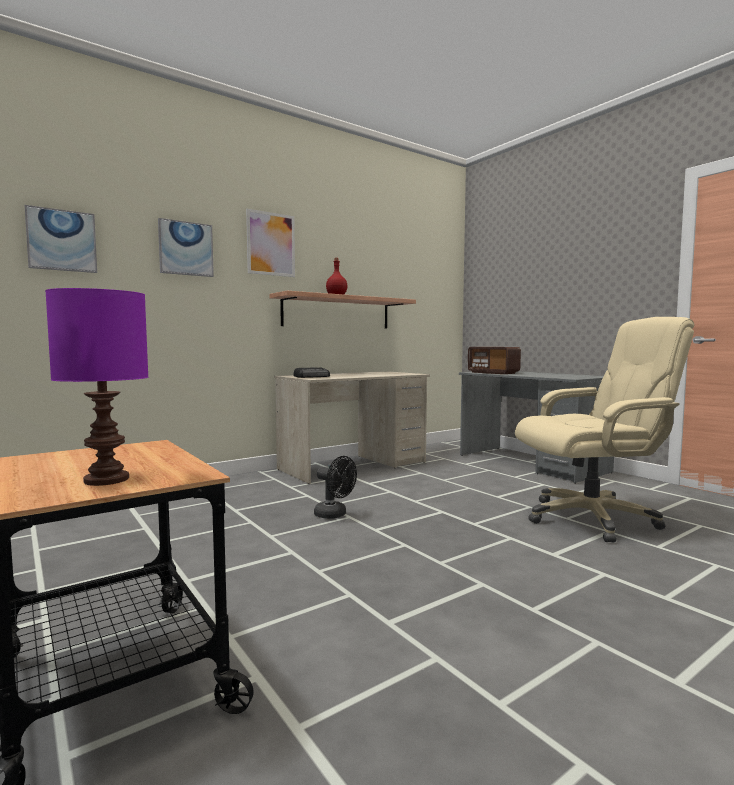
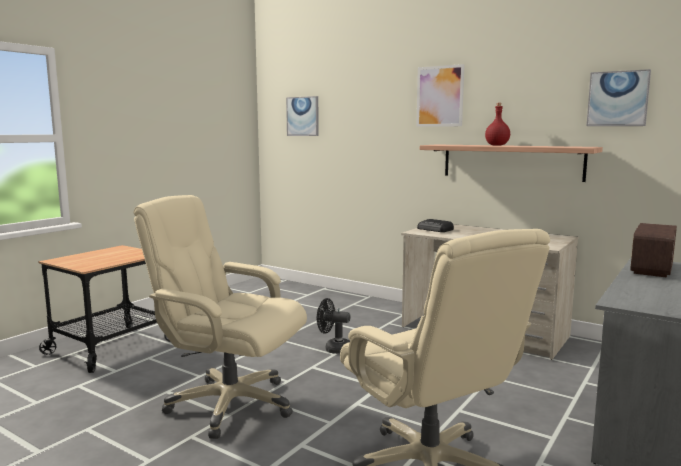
camera: 70 degrees right, 5 degrees up
(107, 479) = (82, 261): purple table lamp -> none
(186, 248) = (370, 111): picture -> picture (618, 98)
(334, 515) = (333, 349): black fan -> black fan turned 90 degrees clockwise
(452, 580) = (229, 404): none -> beige office chair

